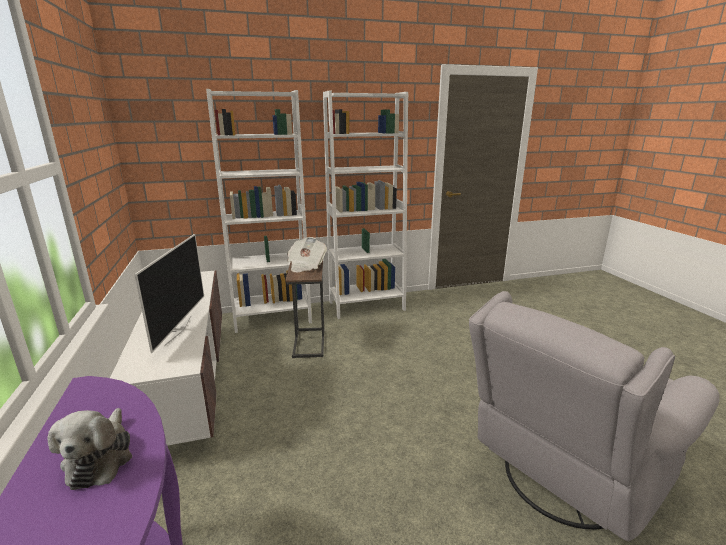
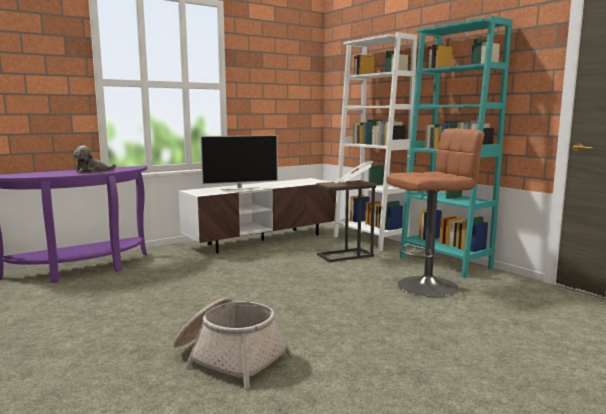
camera: 70 degrees right, 10 degrees down
(366, 306) = (444, 262): white bookcase -> turquoise bookcase
(418, 329) = (428, 286): none -> brown stool
(565, 476) = (229, 358): grey armchair -> basket

